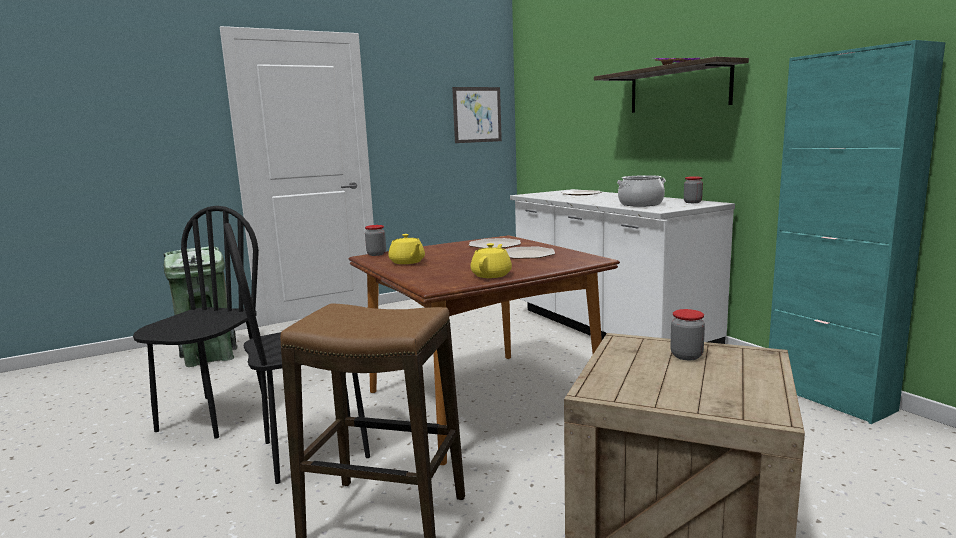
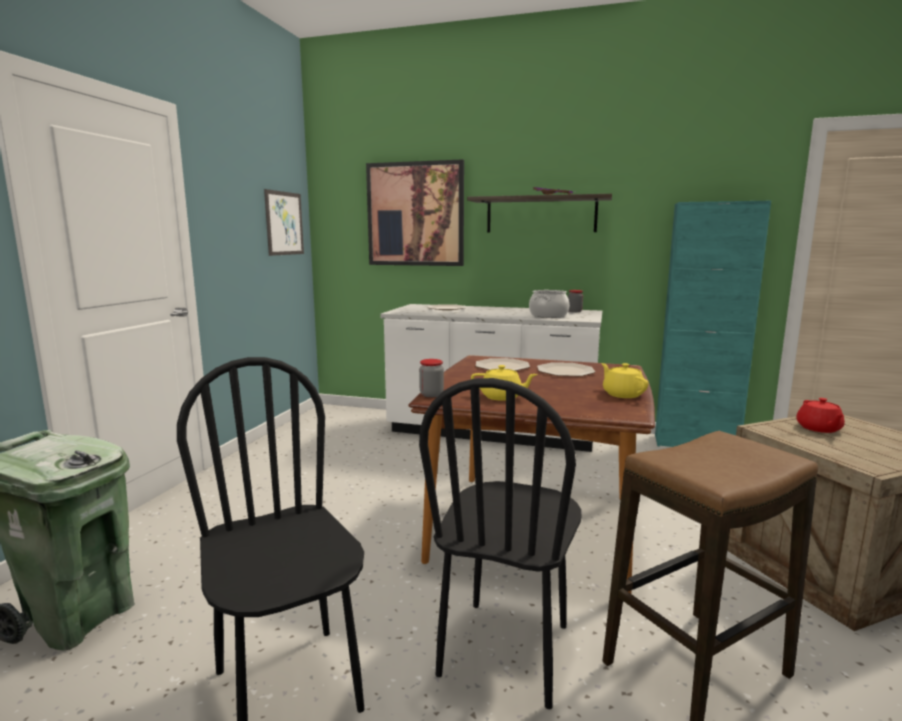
camera: 45 degrees left, 0 degrees up
(579, 98) = (415, 214): none -> picture
(686, 356) = (819, 428): jar -> red teapot

